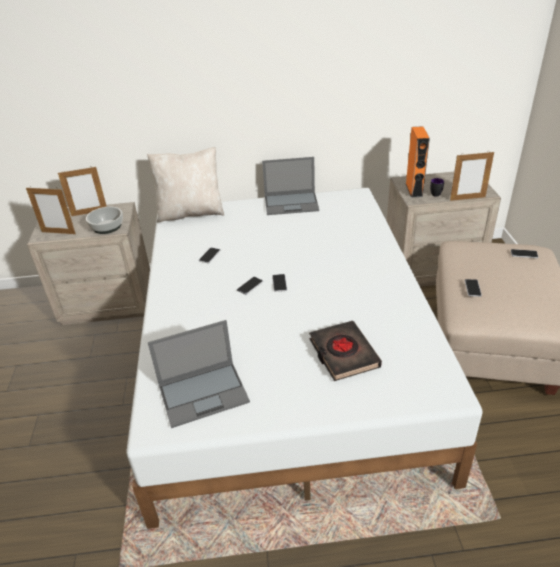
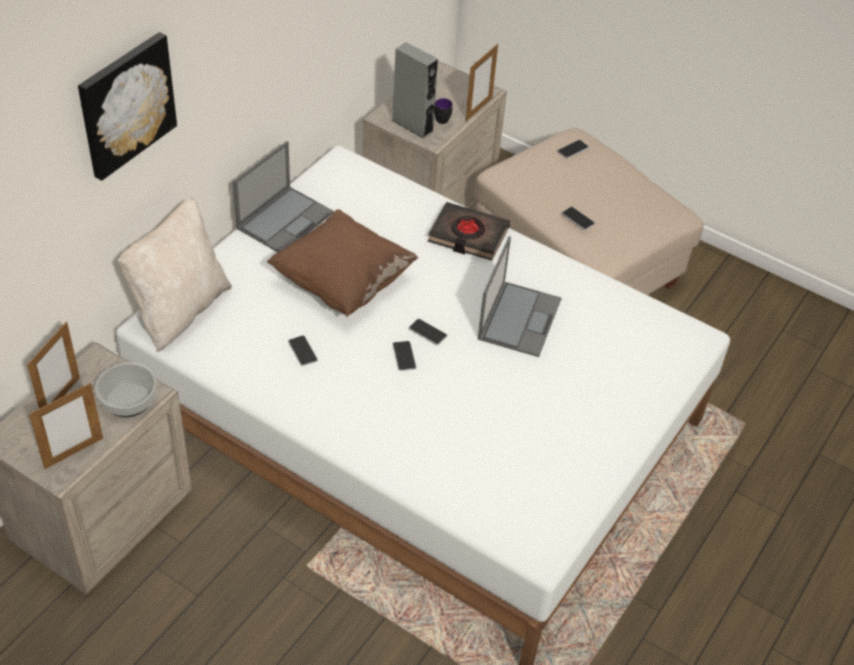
camera: 55 degrees left, 10 degrees up
(176, 62) = (125, 104): none -> picture
(204, 393) = (531, 489): laptop -> laptop (519, 318)
(274, 240) = (342, 283): none -> brown pillow
(343, 354) = (584, 363): black book -> black book (468, 235)
(414, 190) = (412, 125): orange speaker -> grey speaker

